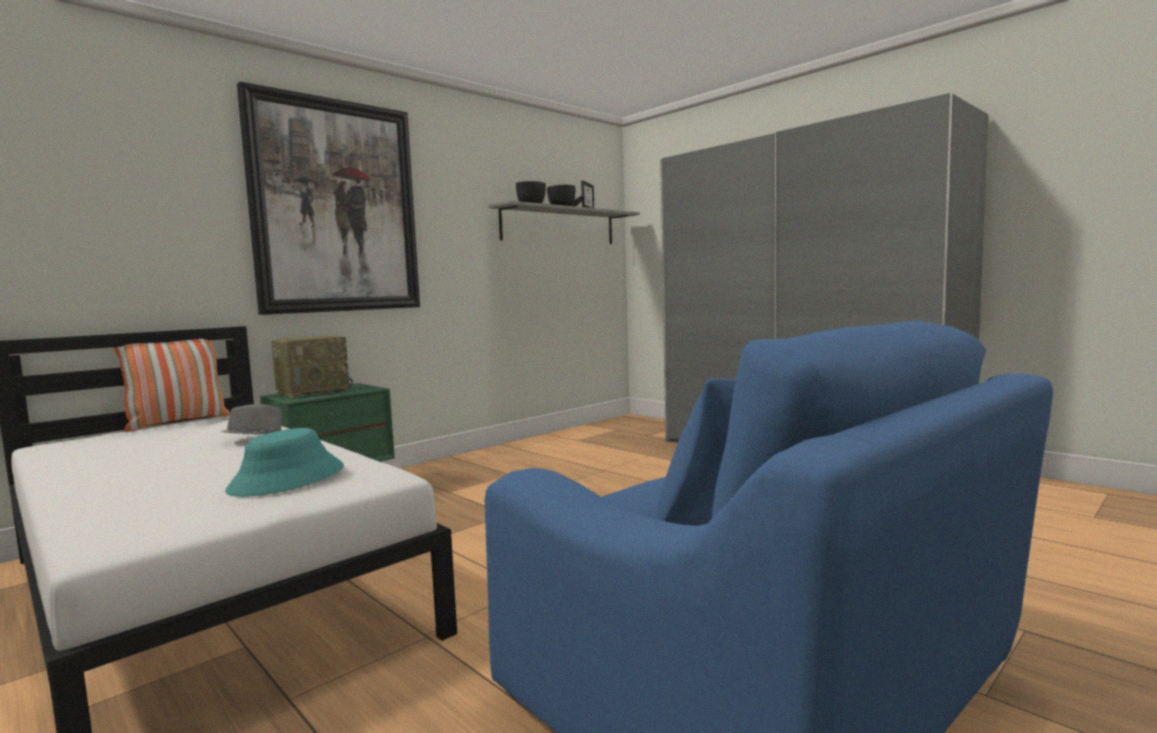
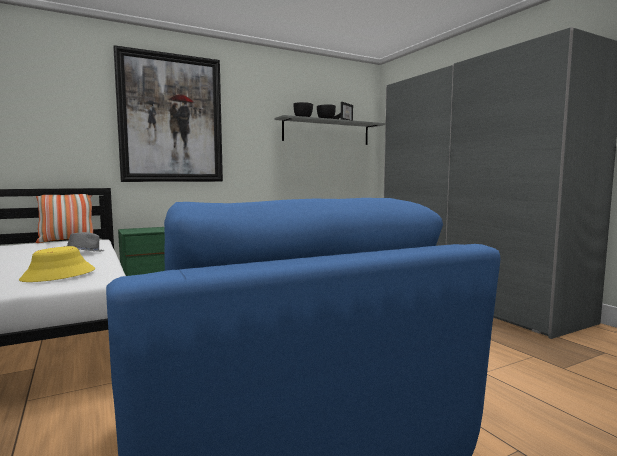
camera: 15 degrees right, 0 degrees up
(287, 479) = (58, 275): turquoise hat -> yellow hat
(314, 391) = (147, 229): radio -> none

